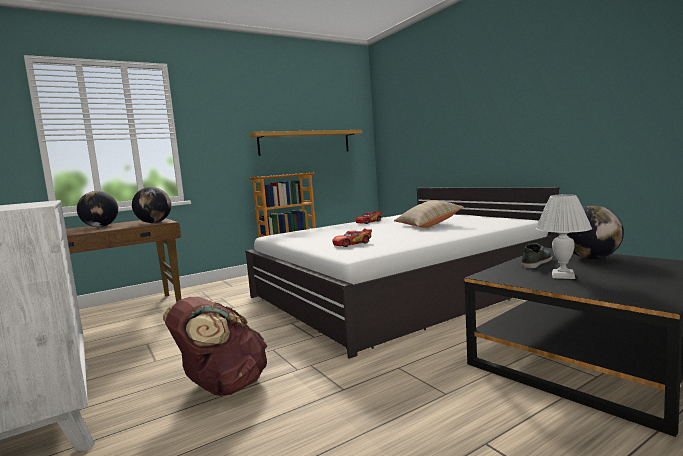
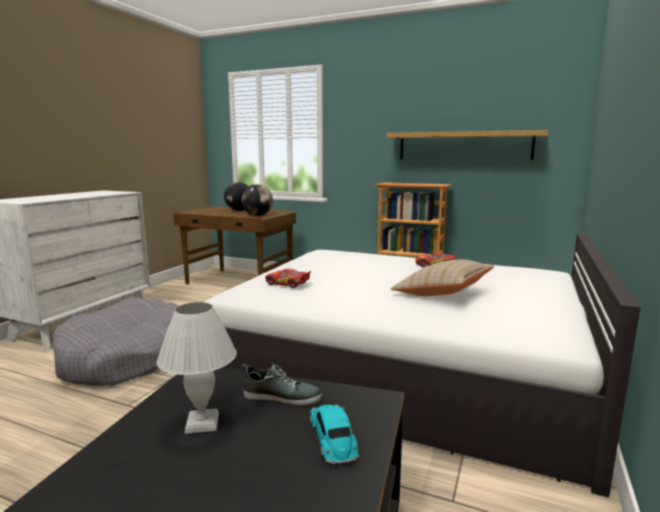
camera: 55 degrees right, 5 degrees up
(222, 387) = (125, 357): brown backpack -> grey dog bed
(591, 258) = (333, 440): globe -> toy car

